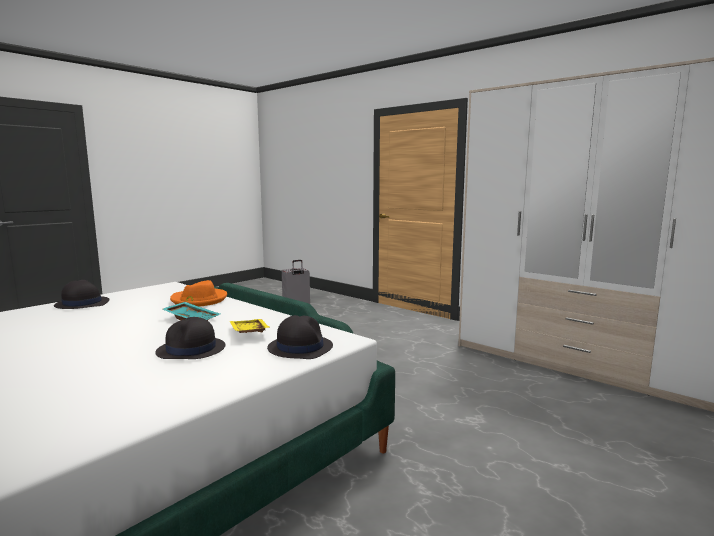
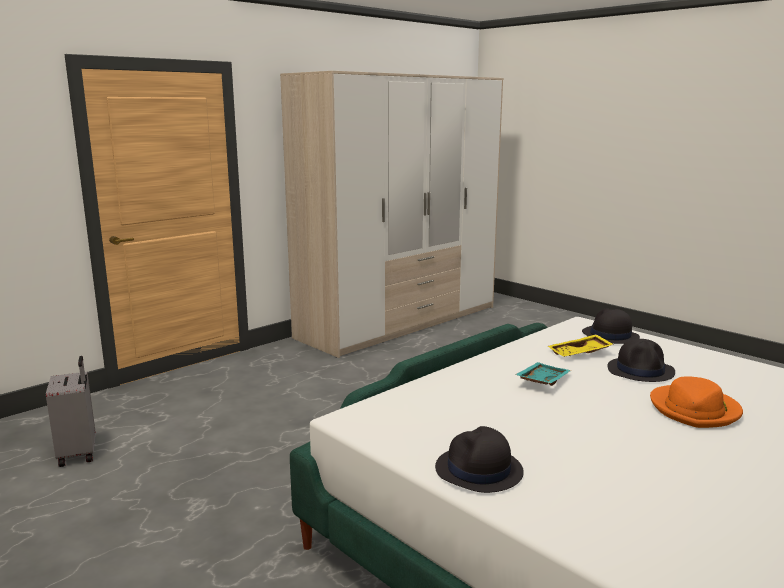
camera: 85 degrees left, 5 degrees up
(199, 300) = (453, 386): orange hat -> orange hat (695, 410)

